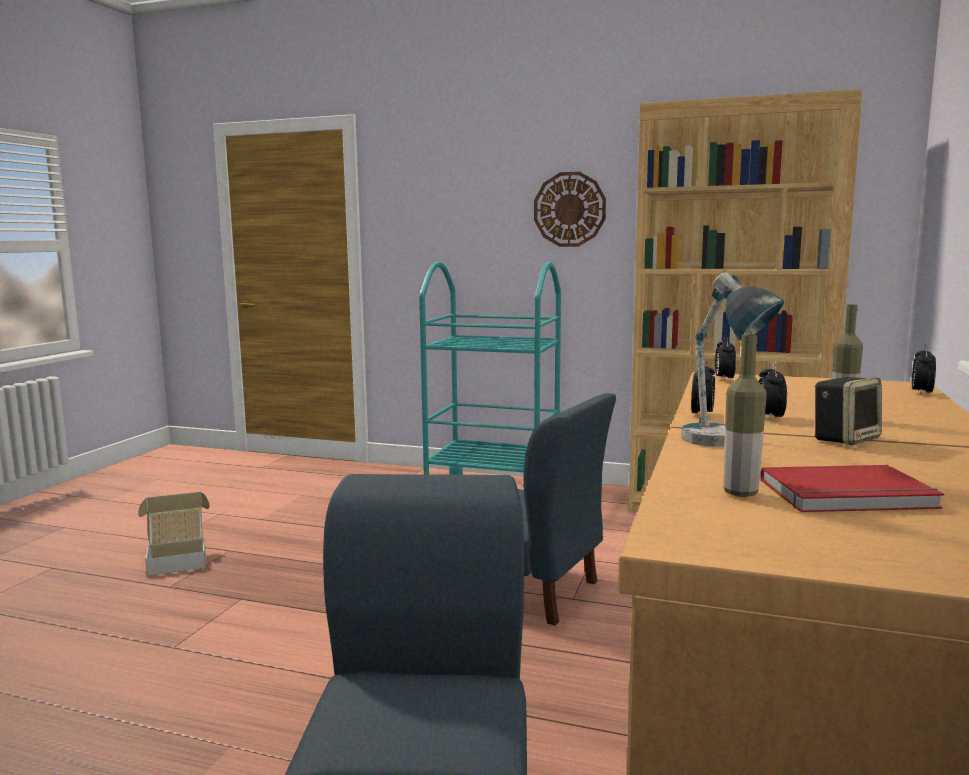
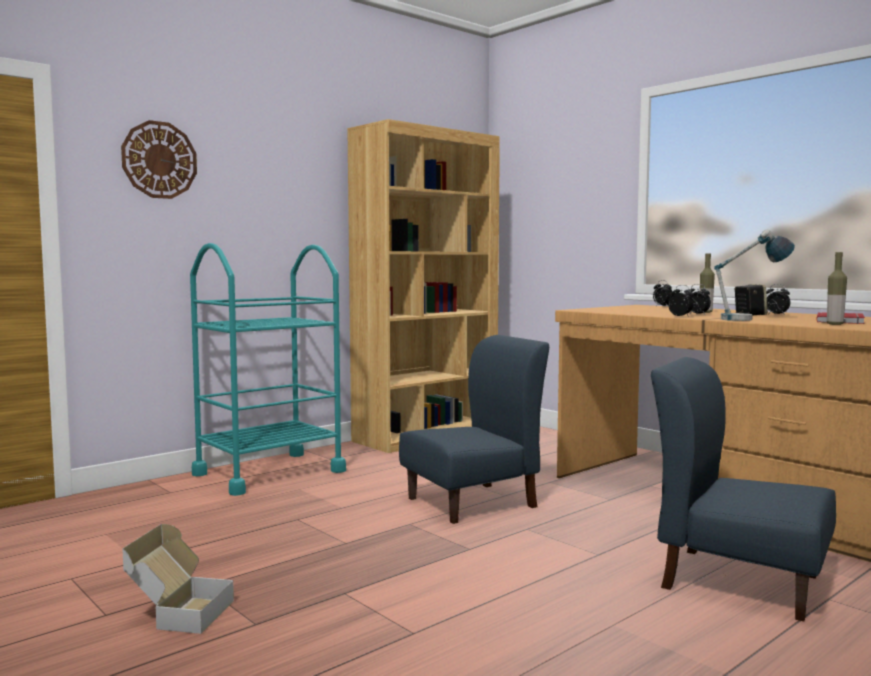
camera: 60 degrees left, 5 degrees down
(569, 209) = (289, 199): wall clock -> wall clock (159, 160)
(724, 379) = (588, 310): alarm clock -> alarm clock (776, 314)

